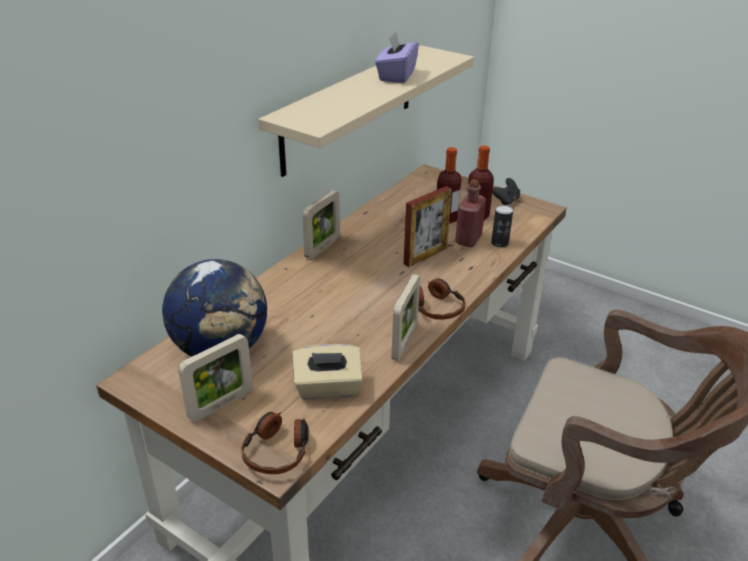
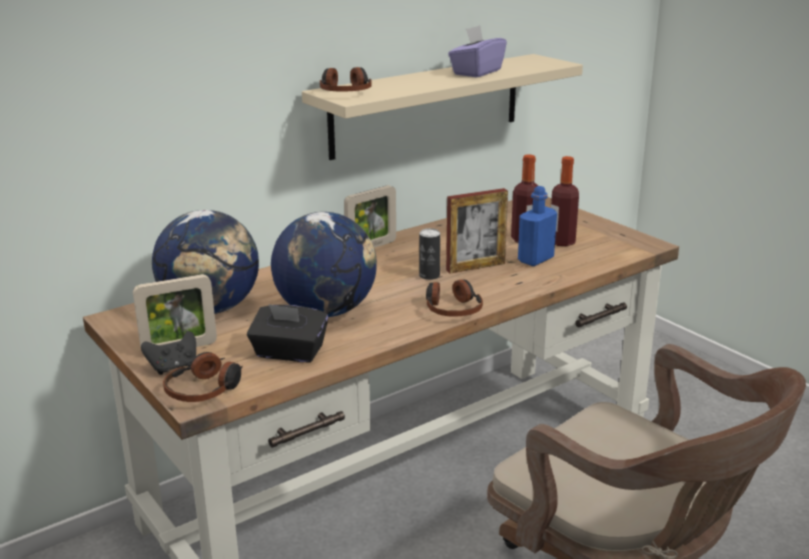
camera: 20 degrees right, 10 degrees down
(303, 116) = (345, 92): none -> headphones
(328, 388) = (289, 353): beige tissue box -> black tissue box
(330, 331) = (326, 311): none -> globe
(404, 342) = (395, 331): picture frame -> none
(468, 239) = (535, 259): red bottle -> blue bottle
(499, 243) = (569, 267): can -> can (429, 276)
(505, 201) = (607, 233): black game controller -> black game controller (173, 367)

